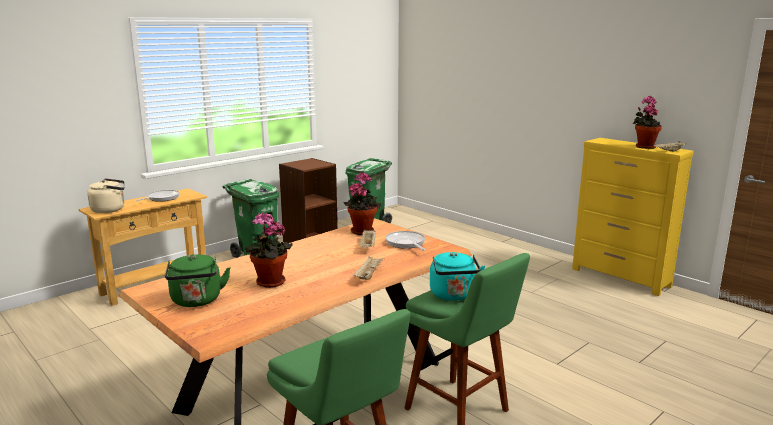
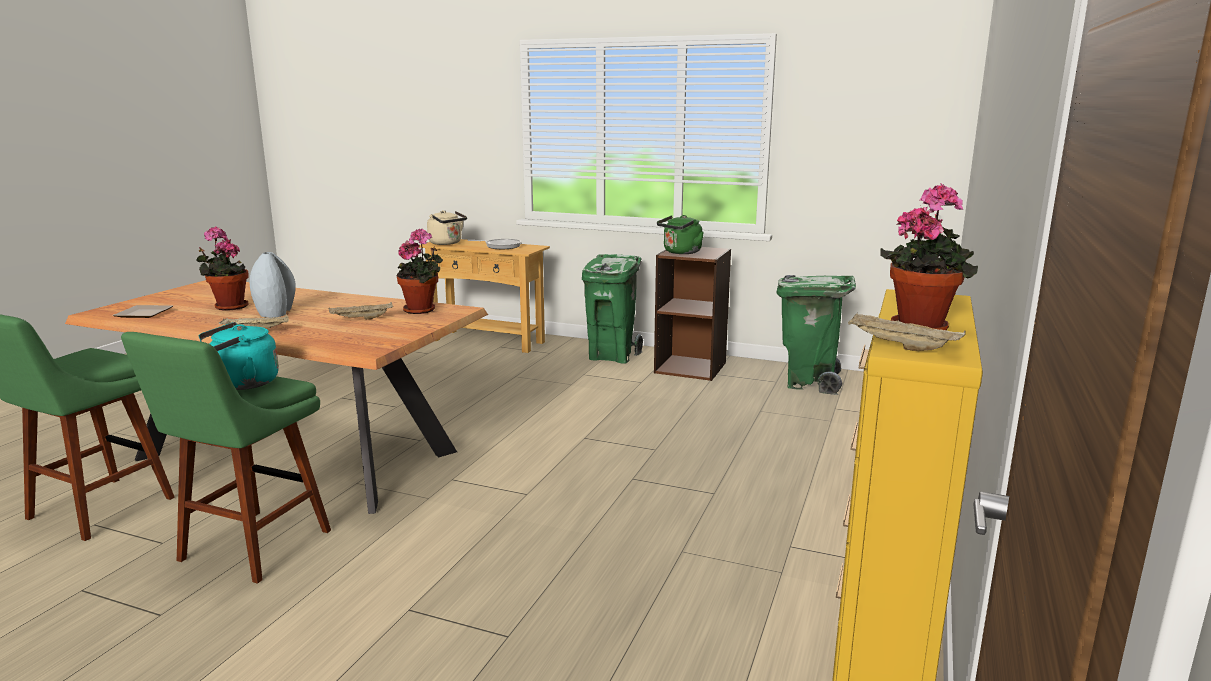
camera: 65 degrees right, 0 degrees up
(197, 301) = (182, 297): green kettle -> green kettle (680, 252)
(247, 316) = (143, 313): none -> plate
(317, 269) = (275, 314): none -> grey vase
(406, 243) = (382, 331): frying pan -> none

